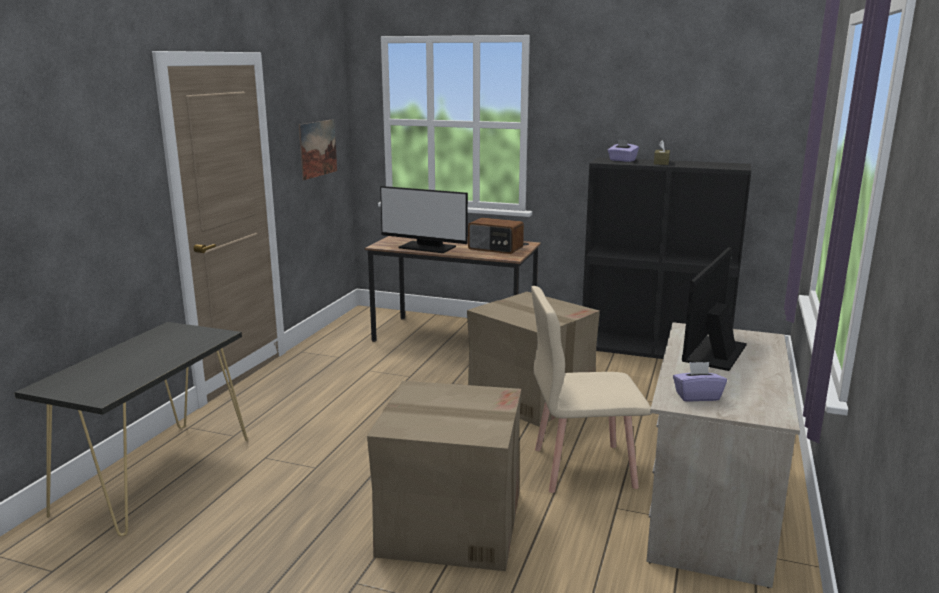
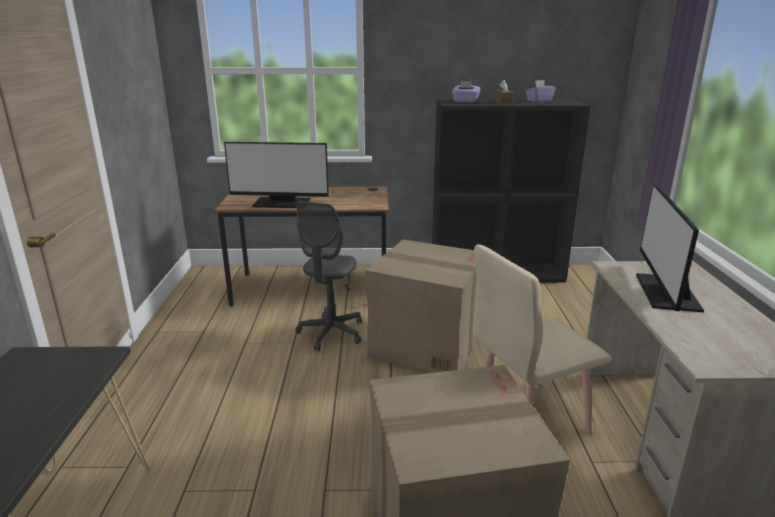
camera: 20 degrees left, 5 degrees up
(318, 148) = (139, 103): picture -> none
(448, 374) = (331, 333): none -> grey office chair
(495, 248) = (351, 197): radio -> none
(697, 396) = (716, 351): purple tissue box -> purple tissue box (539, 101)

